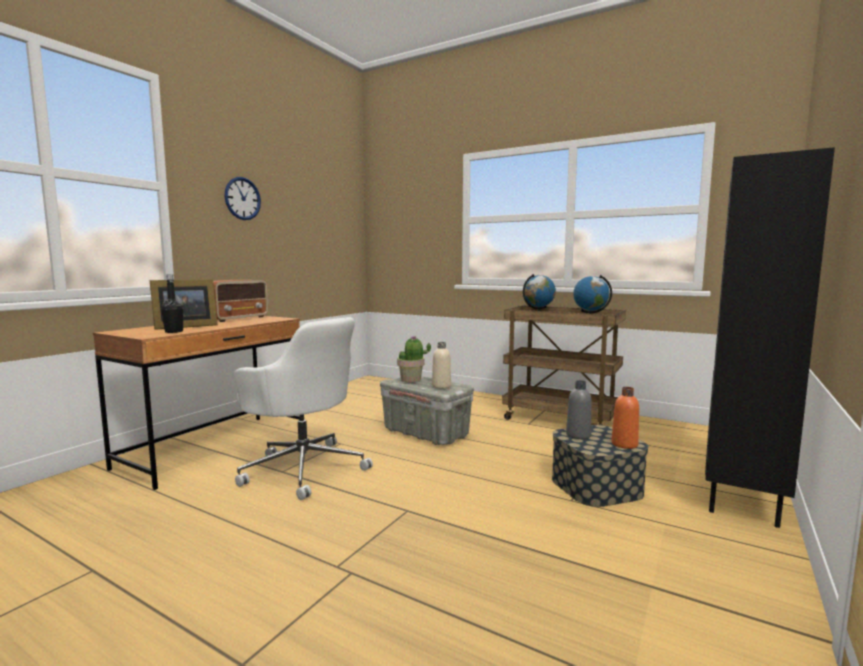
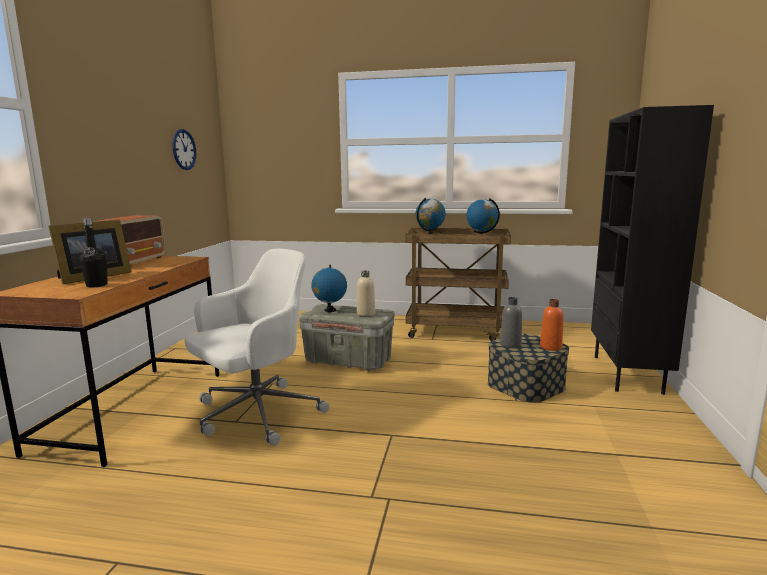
camera: 20 degrees left, 5 degrees up
(242, 198) = (109, 118): wall clock -> wall clock (184, 149)
(303, 468) = (256, 414): white office chair -> white office chair turned 60 degrees counterclockwise
(411, 380) = (330, 310): potted plant -> globe

